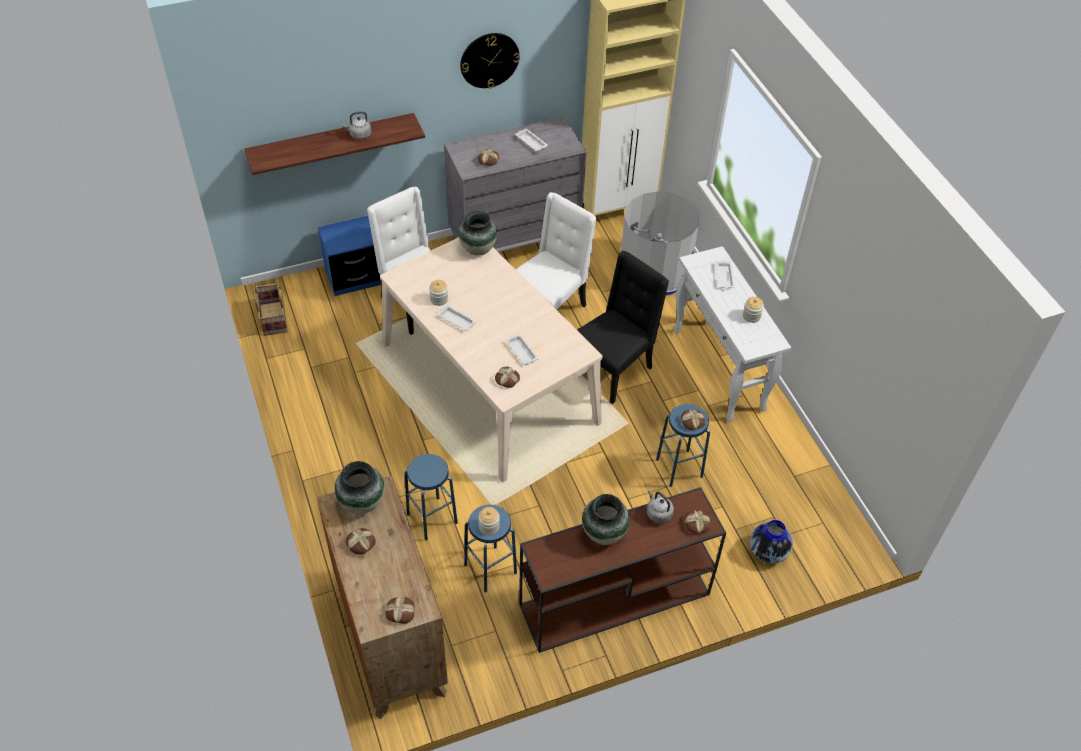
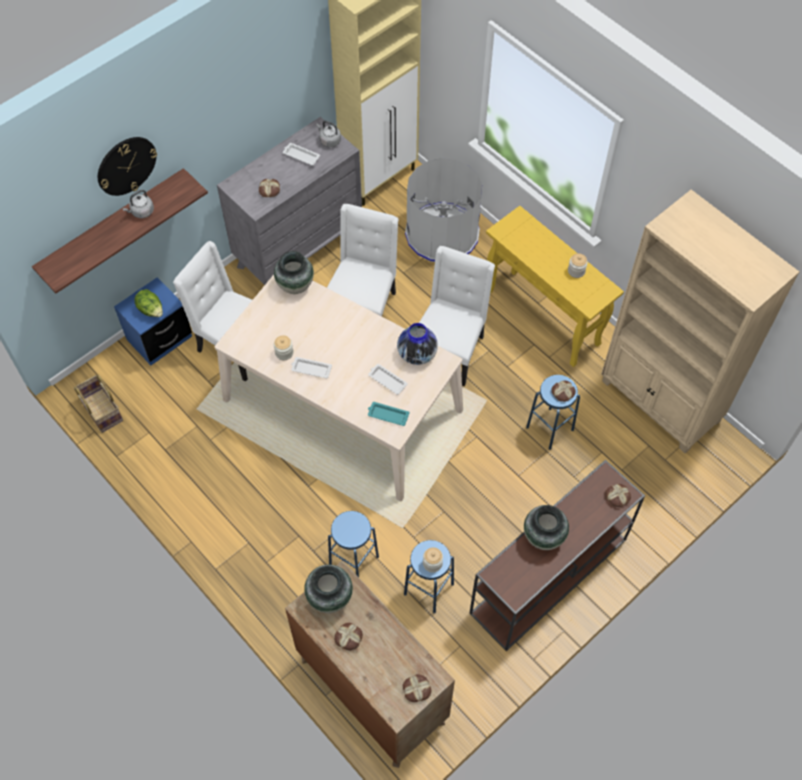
camera: 20 degrees left, 10 degrees up
(348, 239) = (151, 310): none -> lettuce
(489, 60) = (244, 92): wall clock -> wall clock (126, 165)
(506, 379) = (387, 415): bread -> turquoise tray
(612, 369) = (449, 351): black chair -> white chair
(658, 513) = (580, 499): grey kettle -> grey kettle (329, 140)
(719, 370) = (543, 318): white console table -> yellow console table
(724, 277) = (535, 238): white tray -> none
(768, 551) = (657, 480): vase -> vase (416, 353)
(804, 481) = (660, 402): none -> beige bookcase

